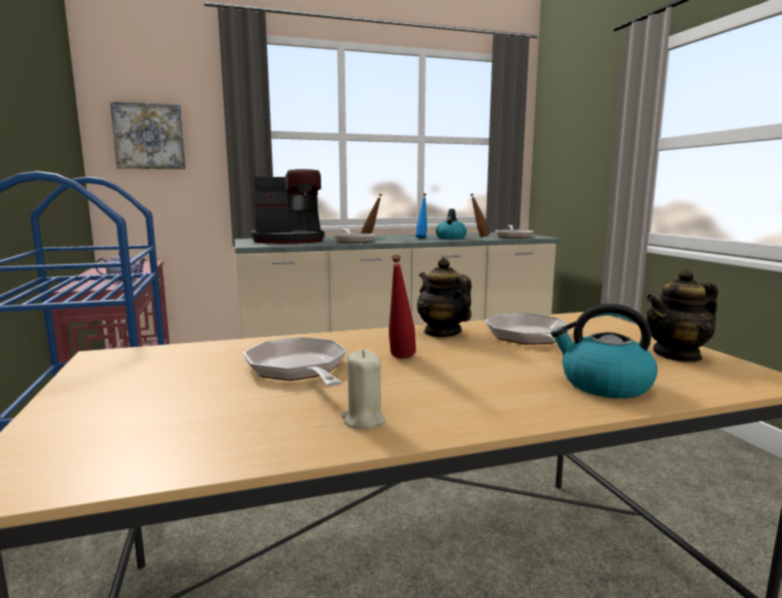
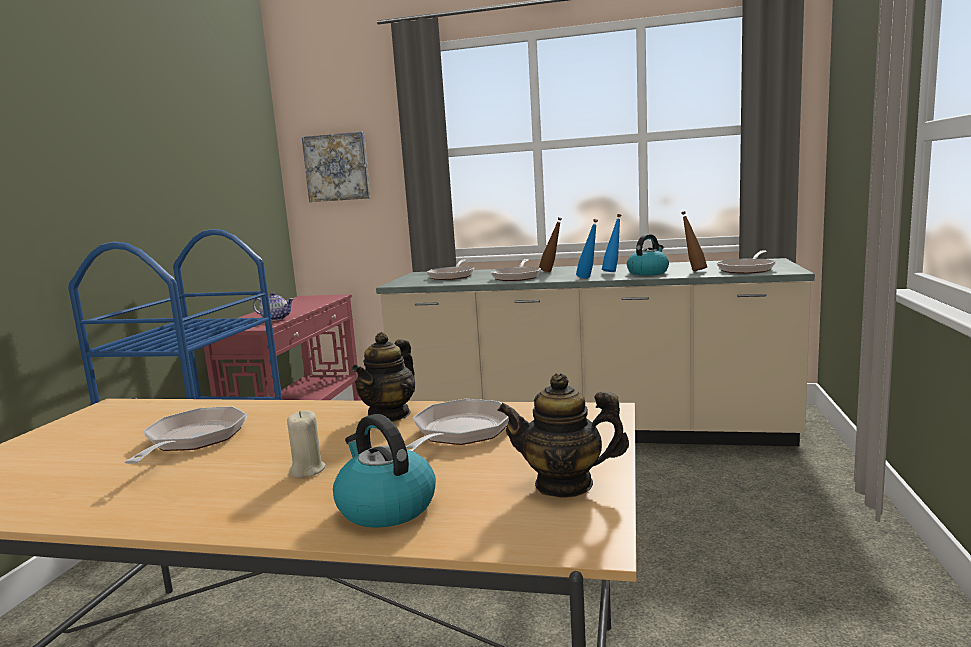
camera: 30 degrees right, 0 degrees up
(289, 240) = (452, 276): coffee machine -> frying pan
(363, 420) = (130, 500): beige candle -> beige candle (307, 470)
(400, 359) = (284, 442): red bottle -> none
(416, 241) = (588, 278): none -> blue bottle
(442, 332) = (390, 414): teapot -> teapot turned 150 degrees counterclockwise

